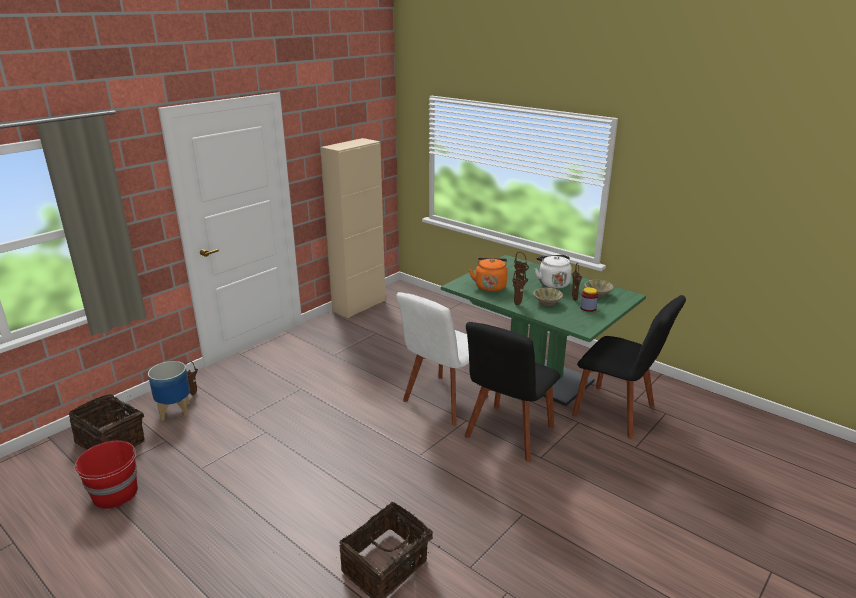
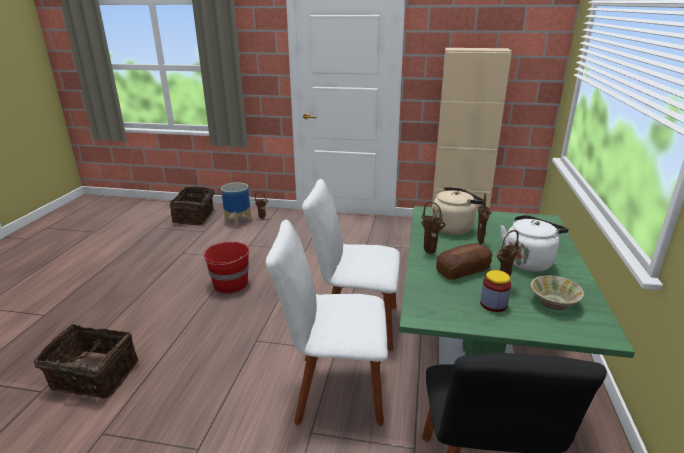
camera: 60 degrees right, 0 degrees up
(115, 494) = (144, 239): red bucket -> red bucket (230, 284)
(490, 286) = (454, 227): orange kettle -> beige kettle
(508, 435) = (334, 389): black chair -> white chair
(547, 303) = (463, 270): beige bowl -> bread

